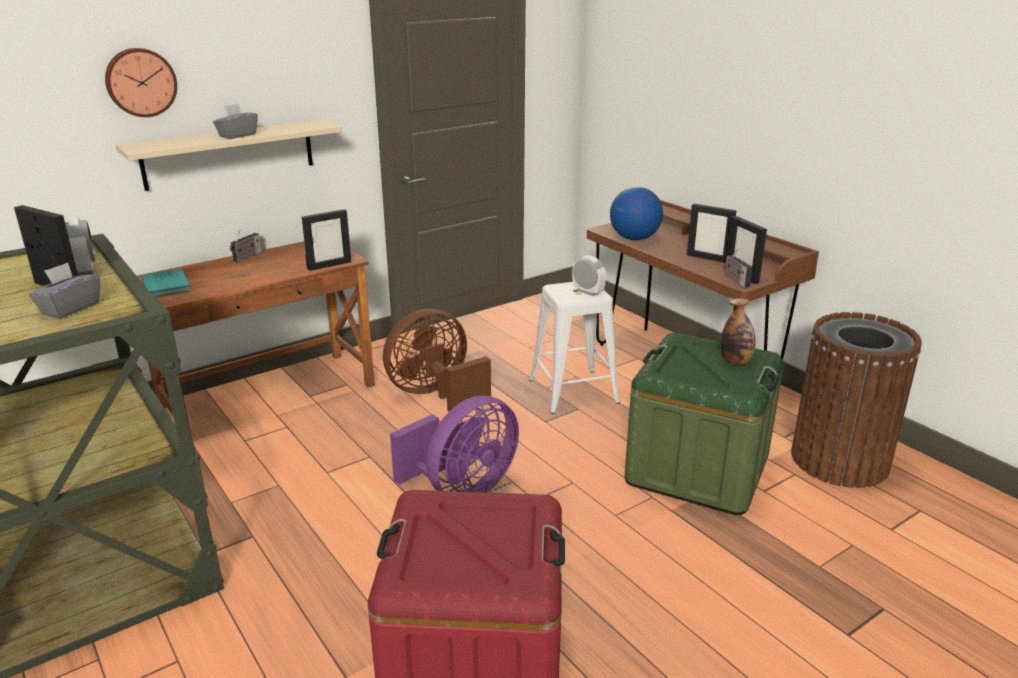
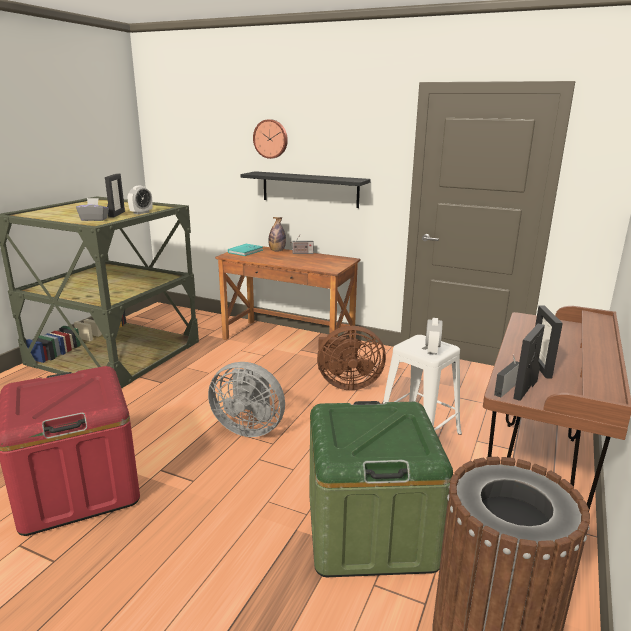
camera: 60 degrees right, 5 degrees down
(229, 154) = (310, 189): beige shelf -> black shelf
(237, 135) = (303, 176): grey tissue box -> none
(329, 265) = (317, 268): picture frame -> none
(436, 394) = (346, 384): brown fan -> brown fan turned 150 degrees clockwise
(462, 489) = (249, 428): purple fan -> grey fan
(634, 238) = (526, 331): globe -> none
(735, 361) = (400, 443): bottle -> bottle (277, 251)

